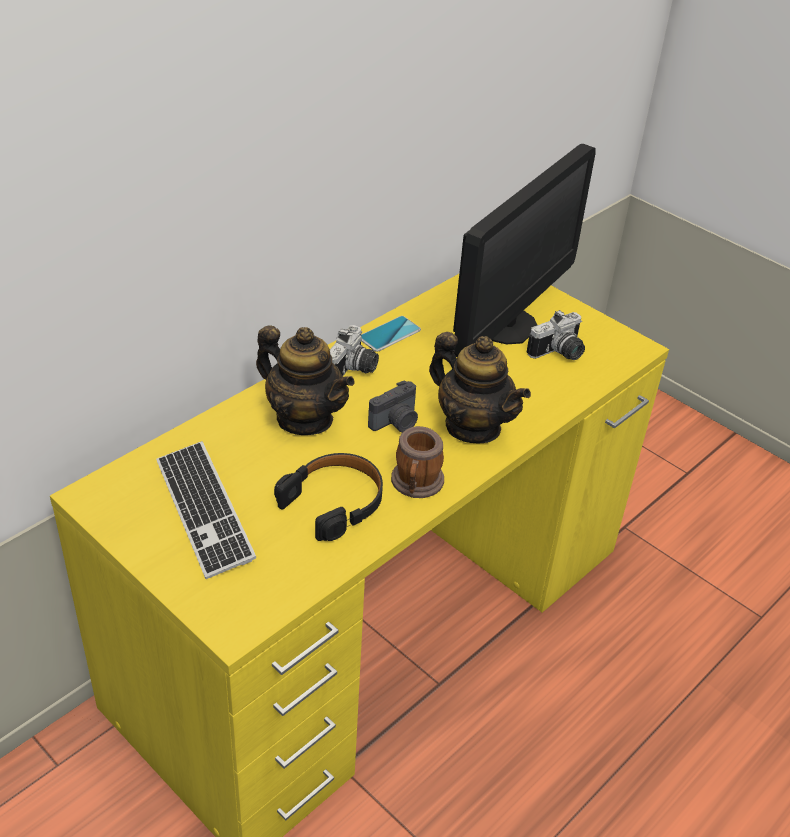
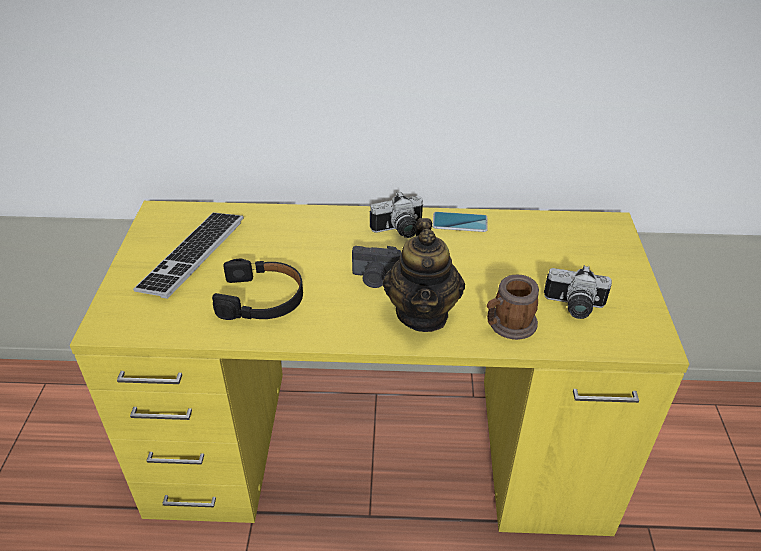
camera: 50 degrees right, 0 degrees up
(304, 418) = (324, 240): teapot -> none
(416, 485) = (325, 323): mug -> mug (508, 325)
(508, 326) = (560, 265): monitor -> none

